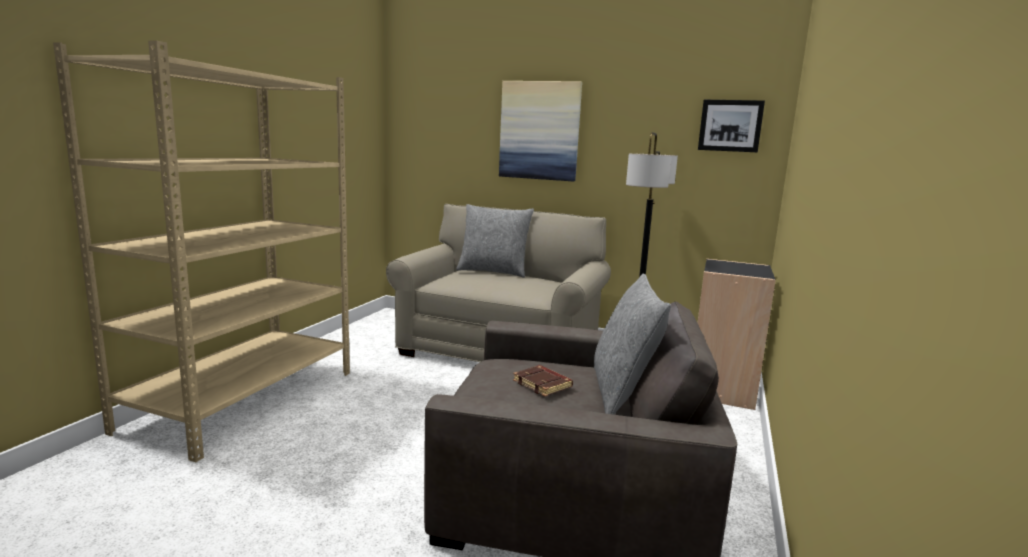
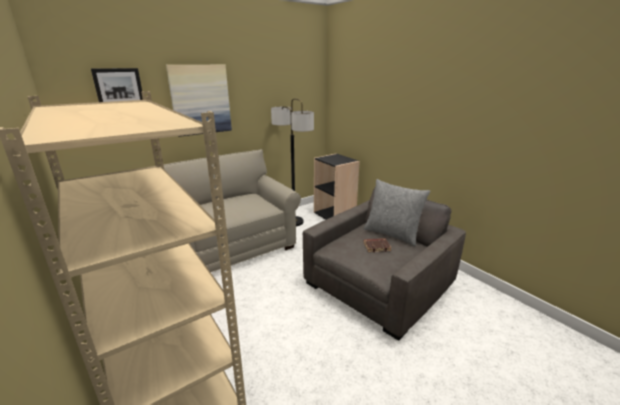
camera: 55 degrees left, 10 degrees up
(493, 271) = (209, 203): grey pillow -> none
(730, 126) = (303, 87): picture -> picture (118, 87)

